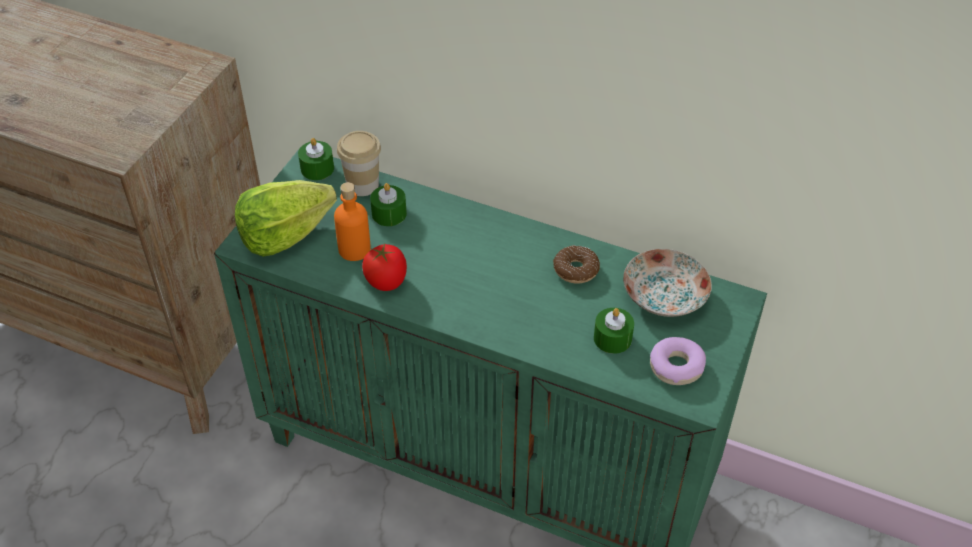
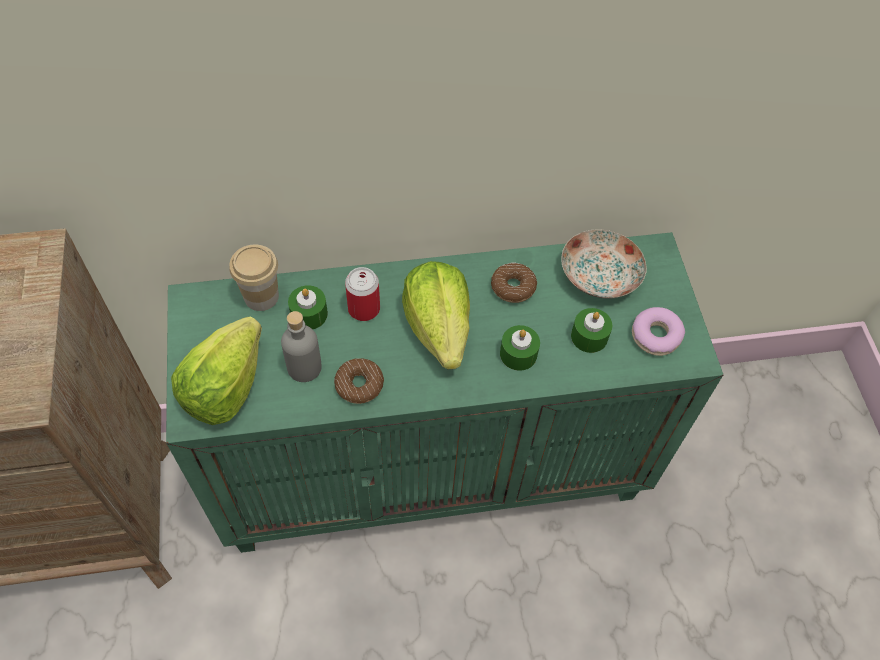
camera: 35 degrees left, 10 degrees up
(317, 168) = (203, 300): green candle -> green candle (518, 354)
(354, 249) = (304, 367): orange bottle -> grey bottle
(386, 281) = (359, 384): tomato -> donut
(435, 229) = (364, 309): none -> can
(485, 271) = (439, 328): none -> lettuce

